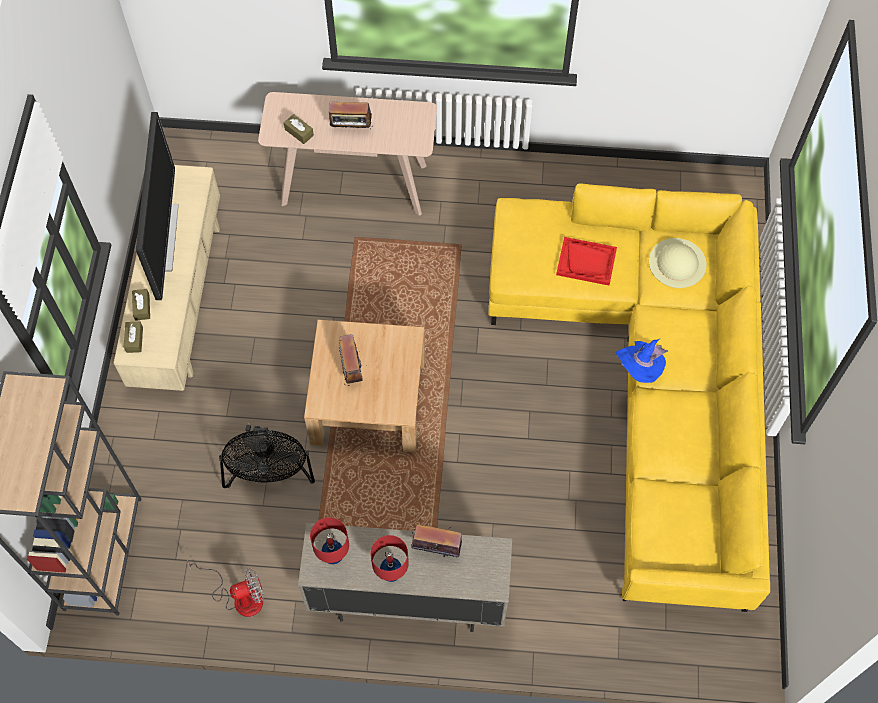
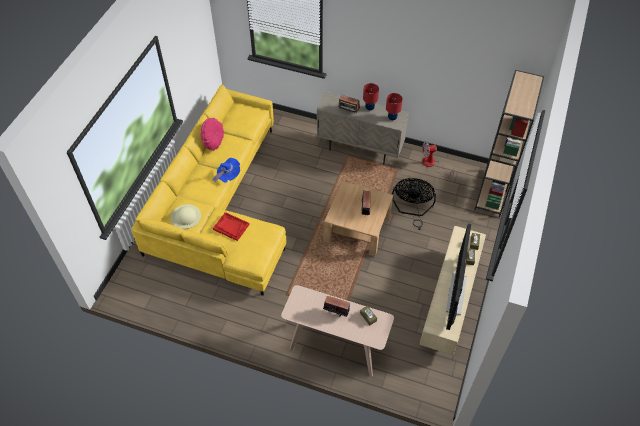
camera: 165 degrees left, 10 degrees down
(709, 441) = (213, 143): none -> pink pillow

